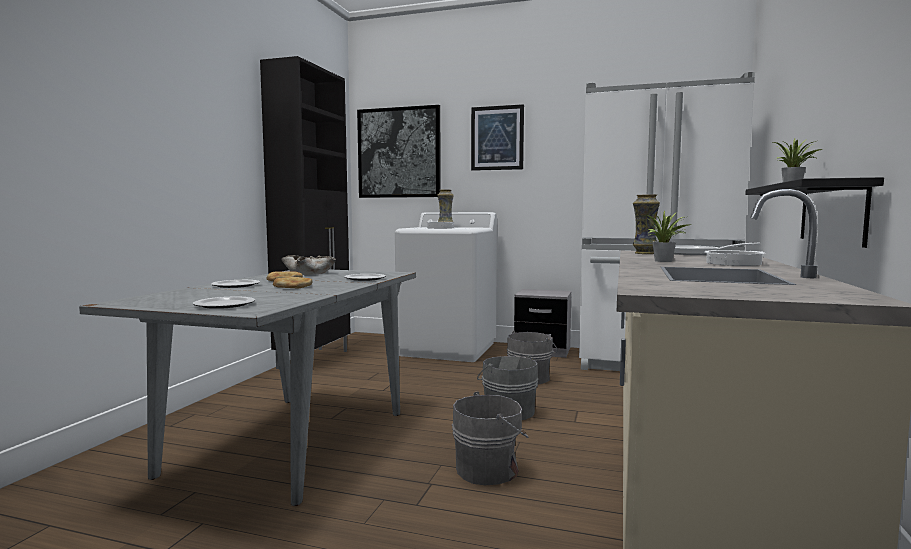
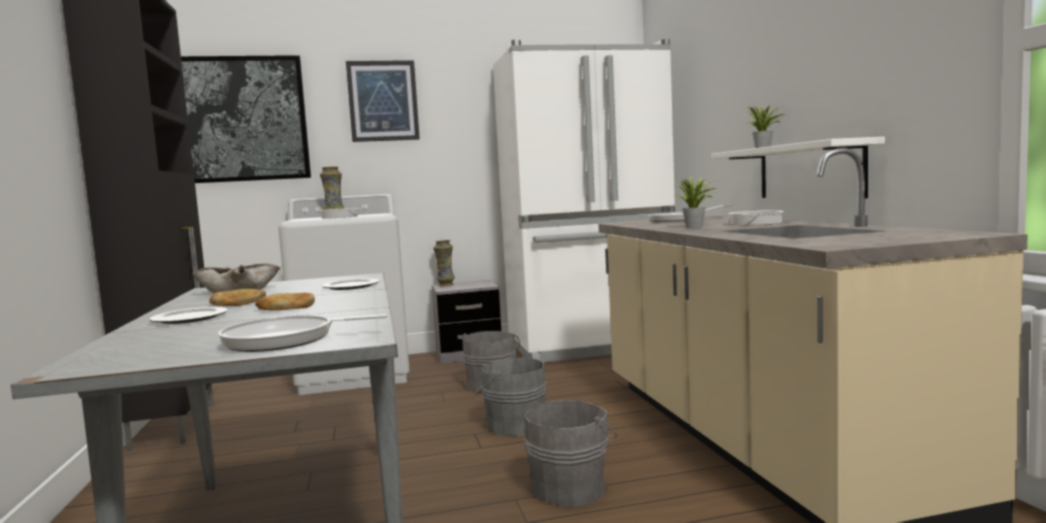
camera: 30 degrees left, 0 degrees up
(224, 305) = (285, 340): plate -> frying pan
(644, 253) = (638, 223): vase -> vase (445, 285)
(831, 213) = (809, 171): black shelf -> white shelf

